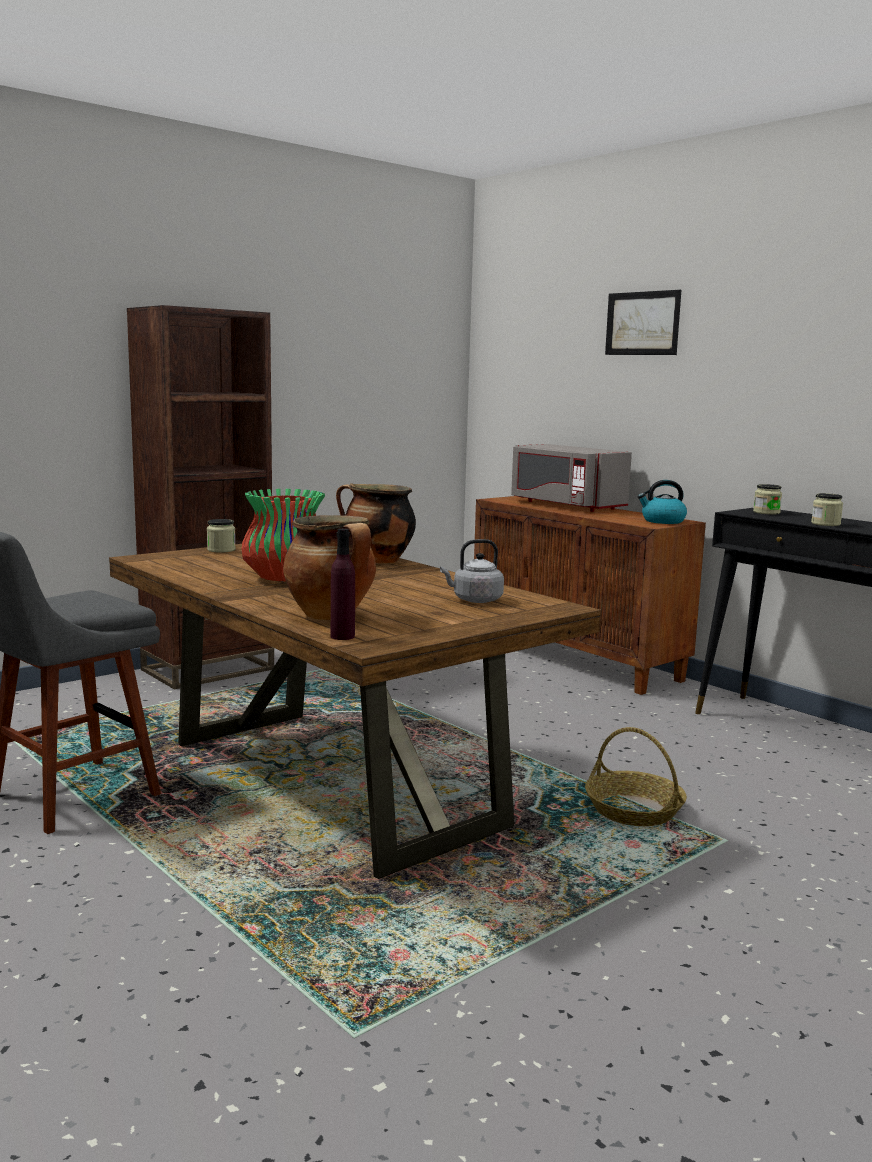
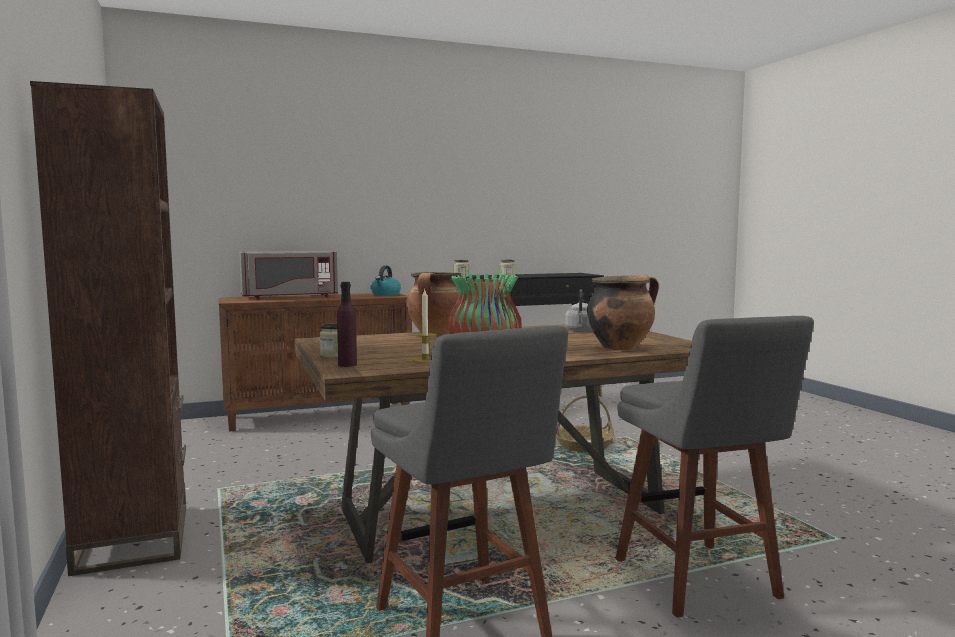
camera: 70 degrees left, 5 degrees down
(171, 907) = (700, 582): none -> grey stool
(207, 568) = (425, 360): none -> candle
(342, 636) = (678, 348): purple bottle -> purple bottle (347, 365)
(642, 323) = (324, 156): picture -> none

